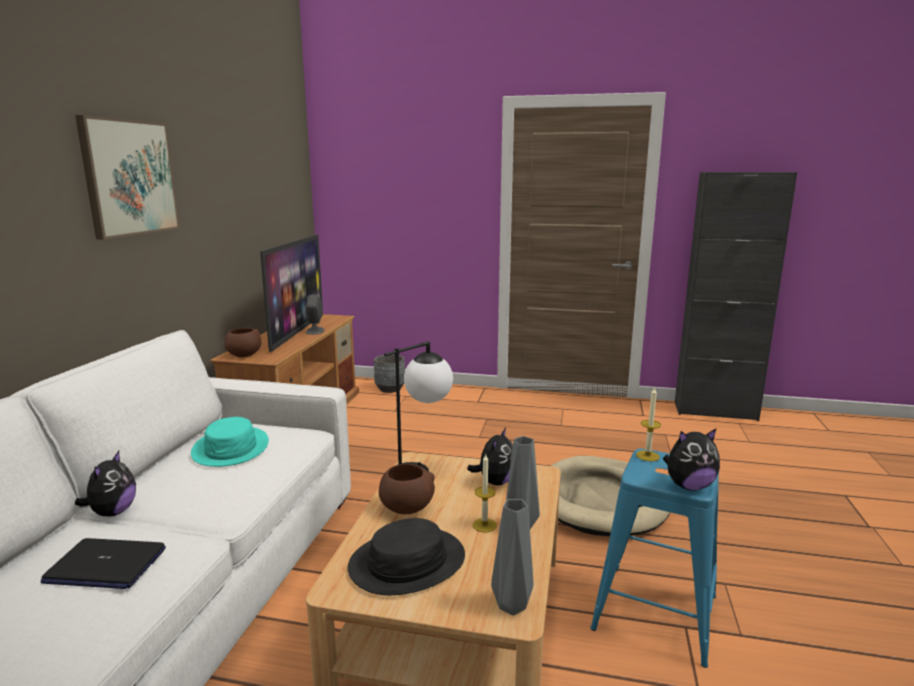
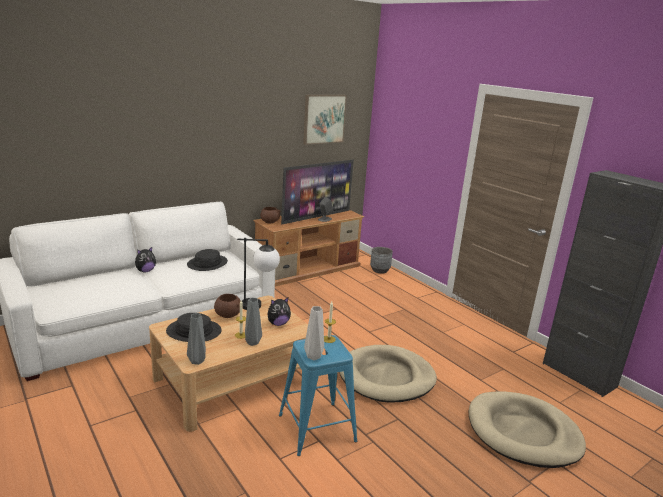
camera: 40 degrees right, 5 degrees up
(105, 565) = (116, 285): laptop -> none
(129, 178) = (216, 123): picture -> picture (324, 119)
(231, 448) = (207, 263): turquoise hat -> black hat
(688, 486) = (313, 357): plush toy -> grey vase
(784, 484) = (523, 433): none -> beige dog bed

